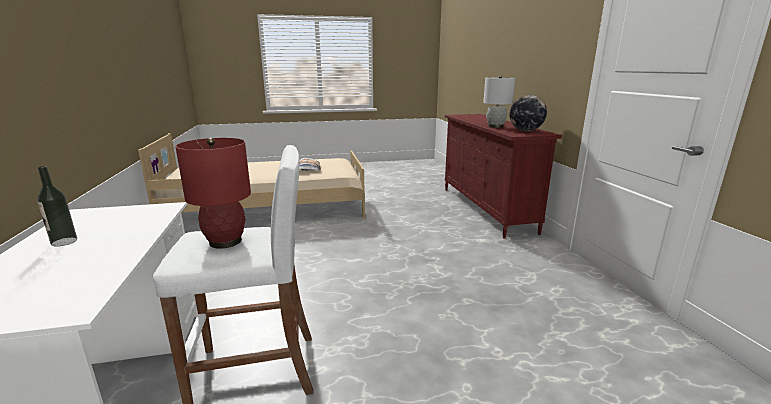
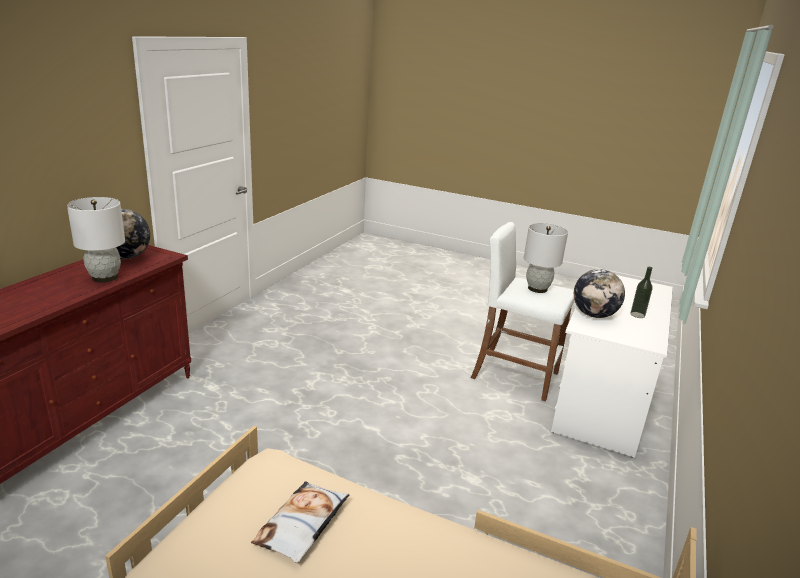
camera: 145 degrees left, 5 degrees up
(142, 223) = (594, 315): none -> globe
(226, 241) = (537, 289): red table lamp -> white table lamp

